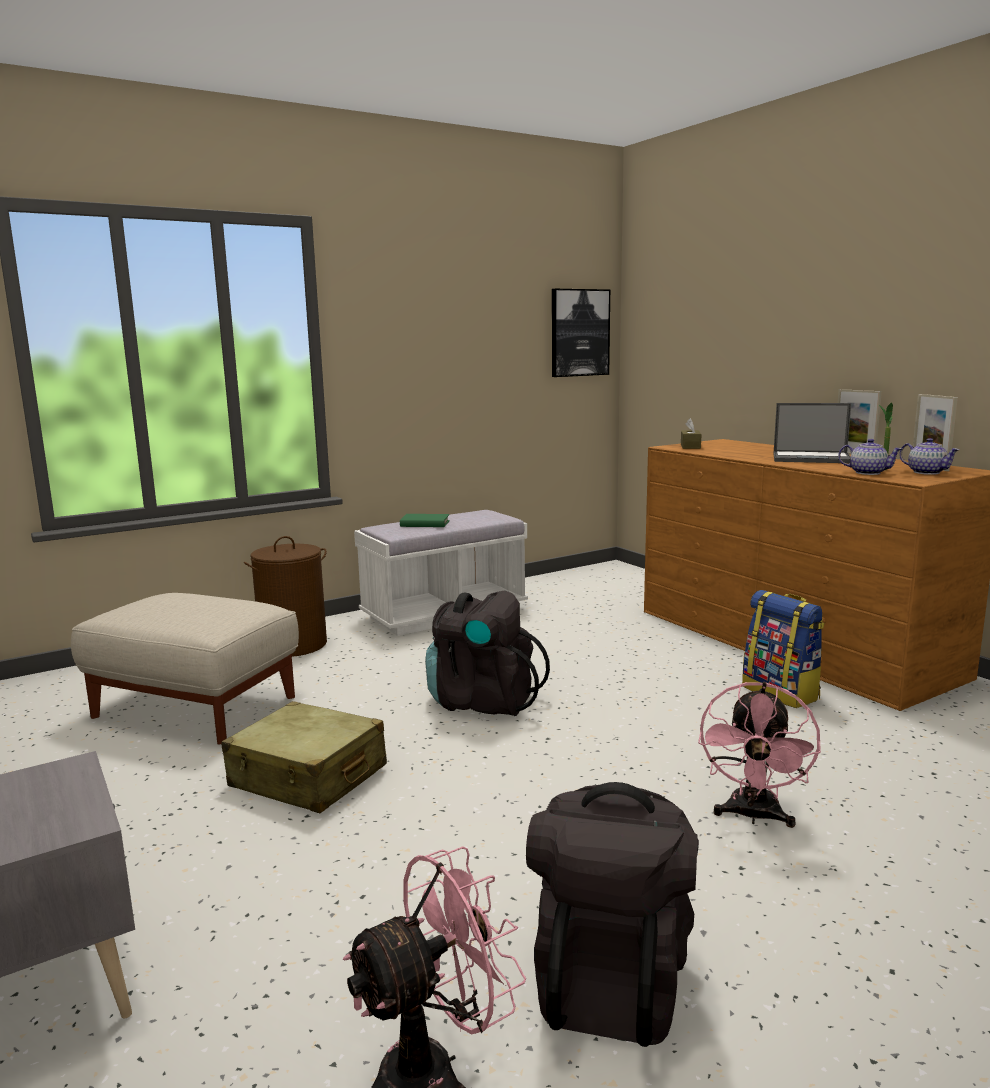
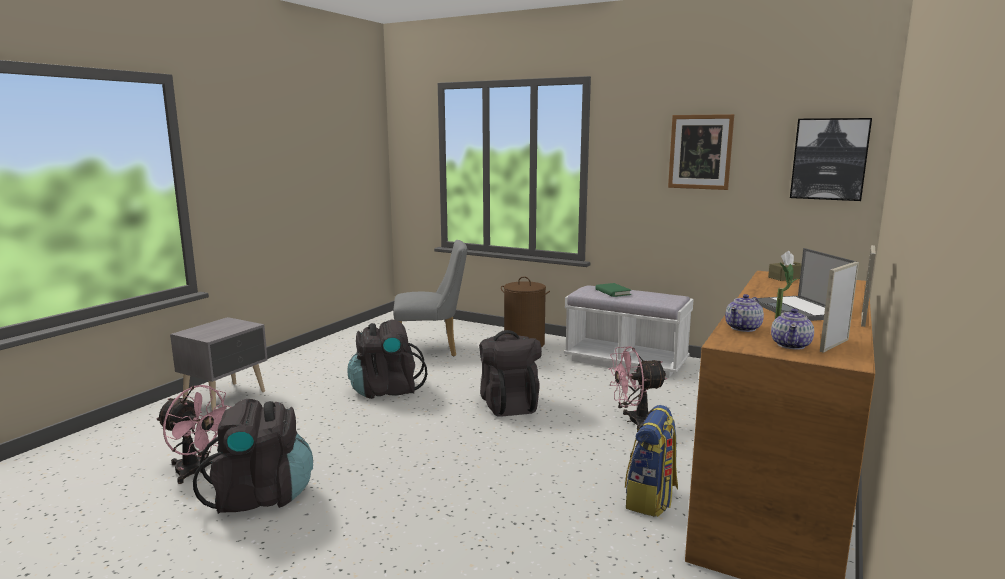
camera: 60 degrees right, 0 degrees up
(195, 707) = (432, 349): beige ottoman -> grey chair
(308, 777) = (386, 390): beige suitcase -> black backpack
(463, 328) = (700, 152): none -> picture
(753, 816) = (436, 513): pink fan -> pink fan (634, 421)
(867, 473) = (743, 328): teapot -> teapot turned 45 degrees clockwise

